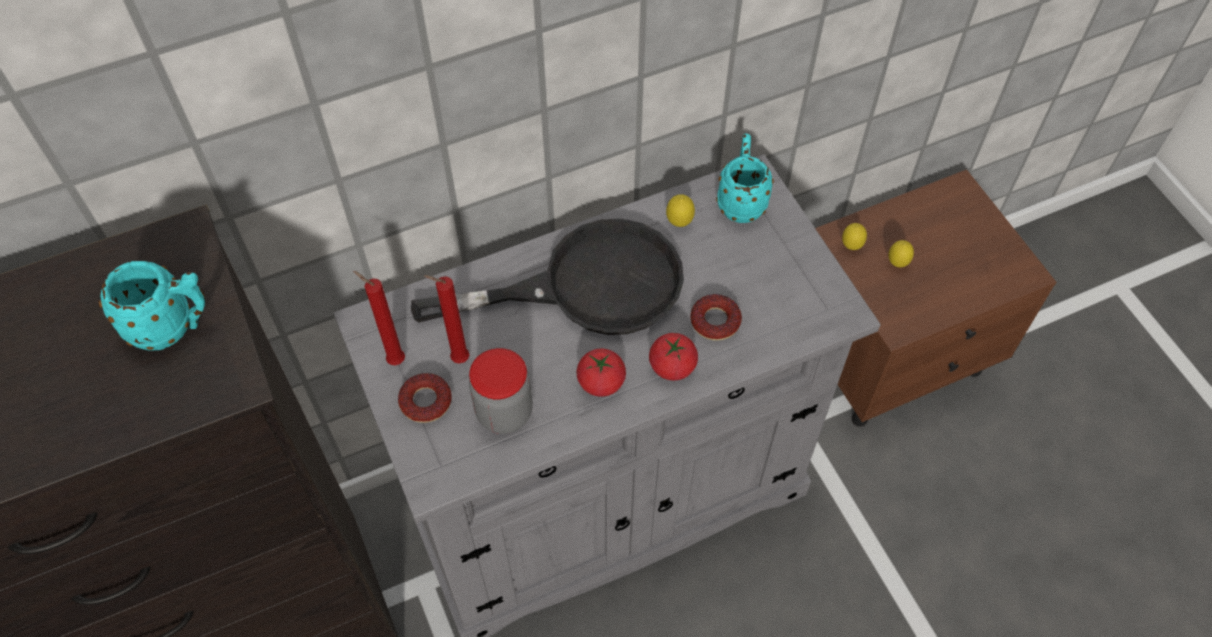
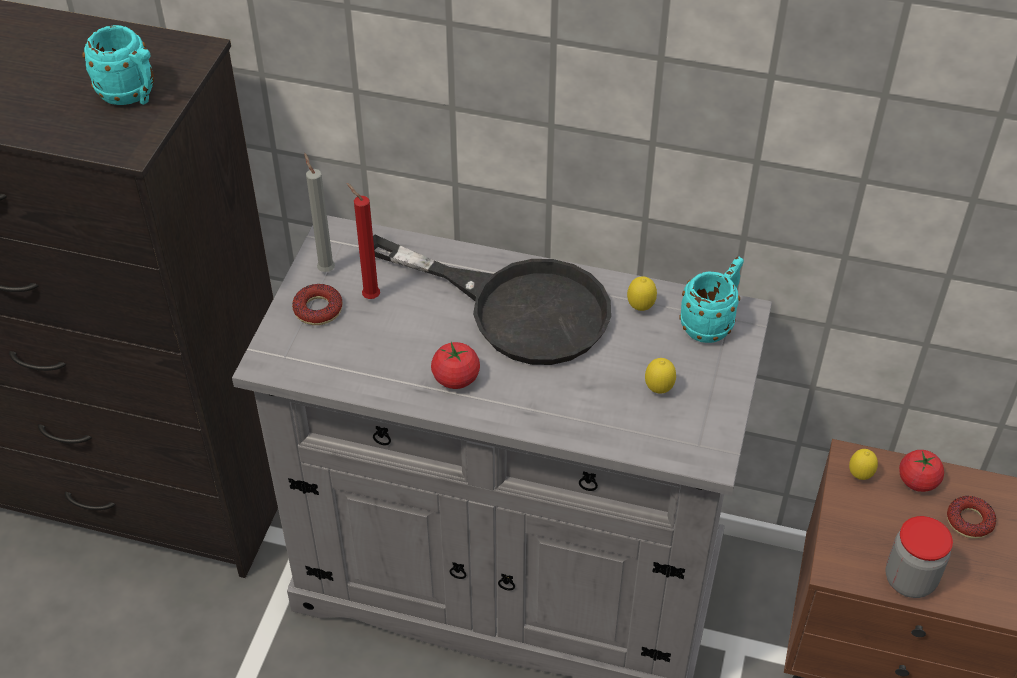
camera: 40 degrees right, 10 degrees down
(393, 360) = (325, 269): red candle -> grey candle
(504, 412) = (364, 352): jar -> jar (909, 579)
(672, 366) = (522, 403): tomato -> tomato (917, 481)
(715, 321) = (592, 394): donut -> donut (969, 521)
(897, 264) = (891, 517): lemon -> lemon (658, 390)

